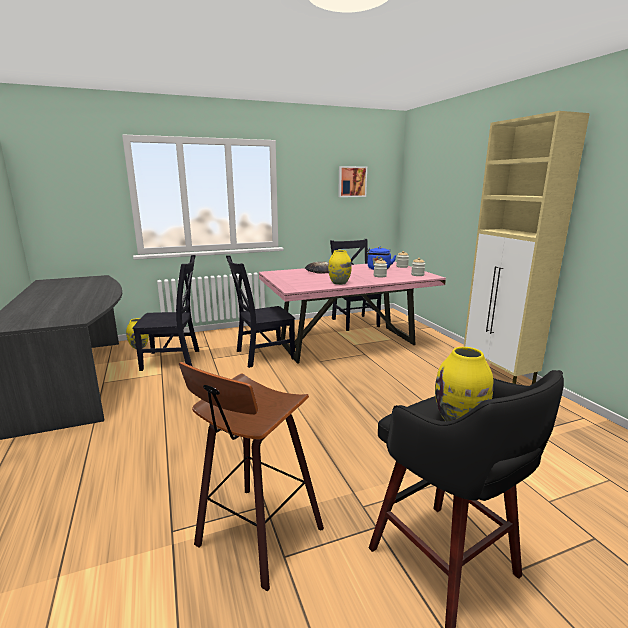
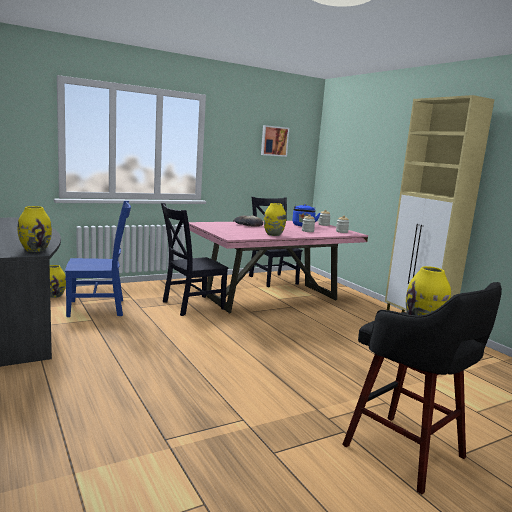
camera: 10 degrees left, 5 degrees down
(79, 316) = (35, 250): none -> yellow vase
(174, 360) = (99, 308): black chair -> blue chair
(255, 537) = (243, 441): stool -> none

